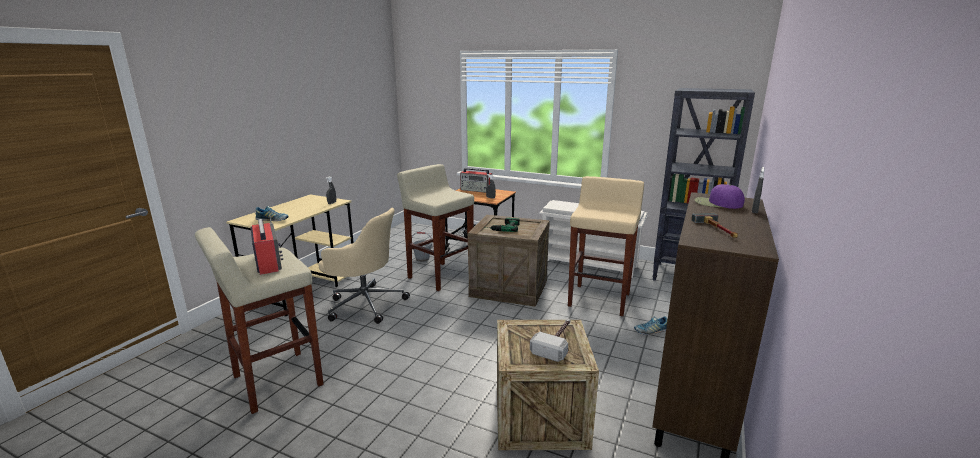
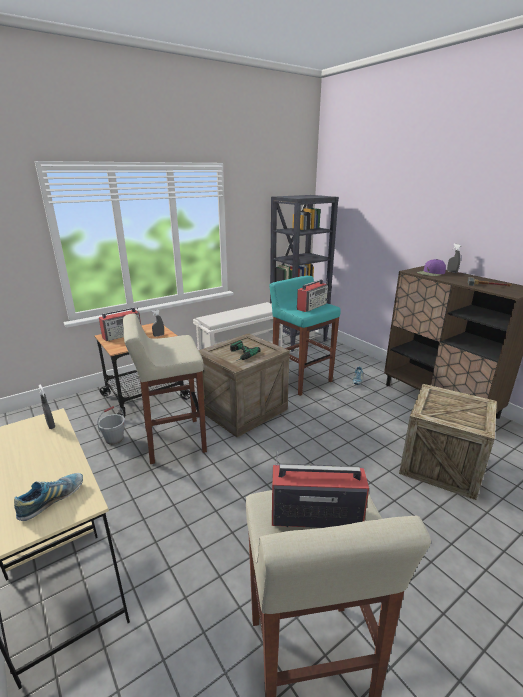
camera: 60 degrees left, 5 degrees up
(365, 304) = (177, 519): beige office chair -> none
(557, 342) = (455, 402): hammer -> none
(599, 299) = (301, 380): beige stool -> turquoise stool
(608, 212) = (312, 306): none -> radio

